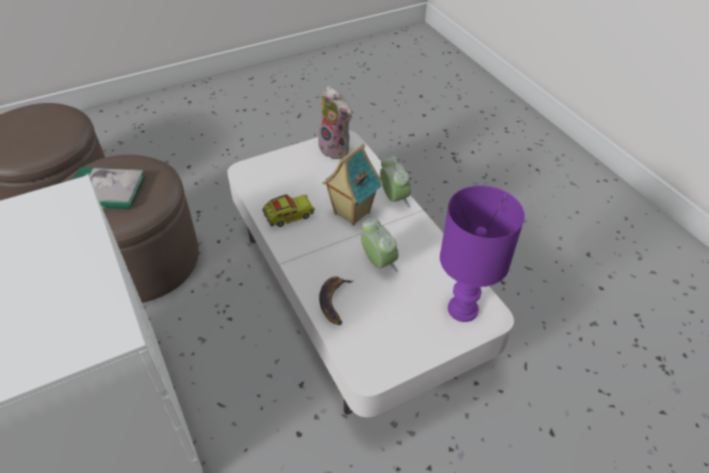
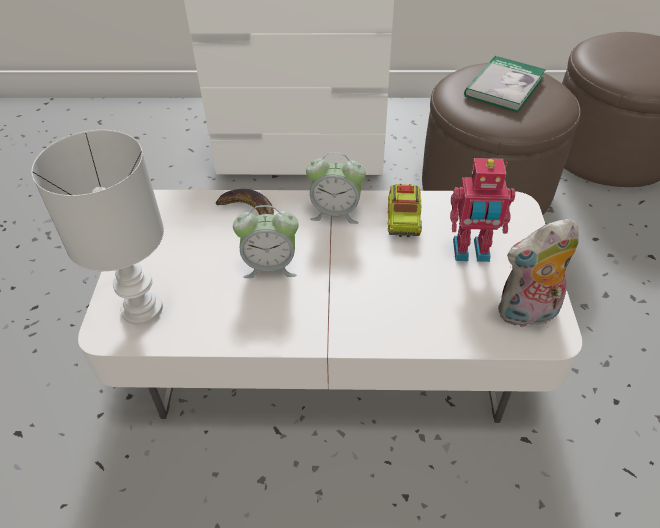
camera: 120 degrees right, 0 degrees up
(302, 178) = (471, 252): none -> toy robot
(351, 213) = (371, 275): toy house -> none
(394, 198) = (372, 333): alarm clock -> alarm clock (335, 212)
(464, 309) = (141, 310): purple table lamp -> white table lamp

